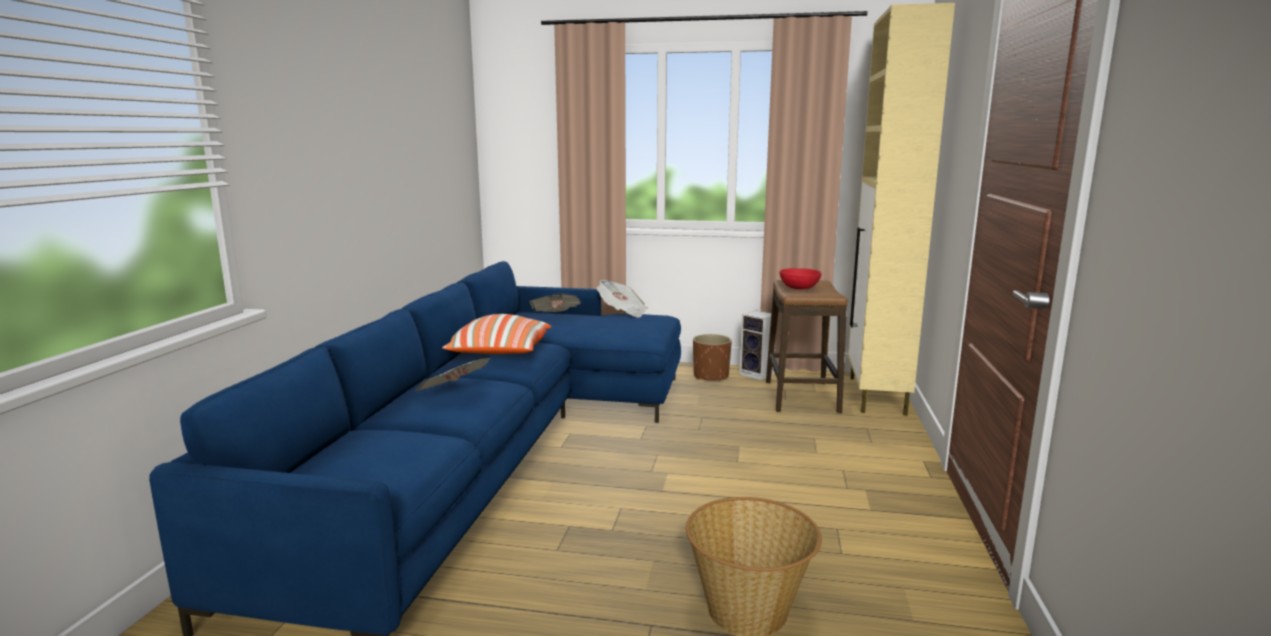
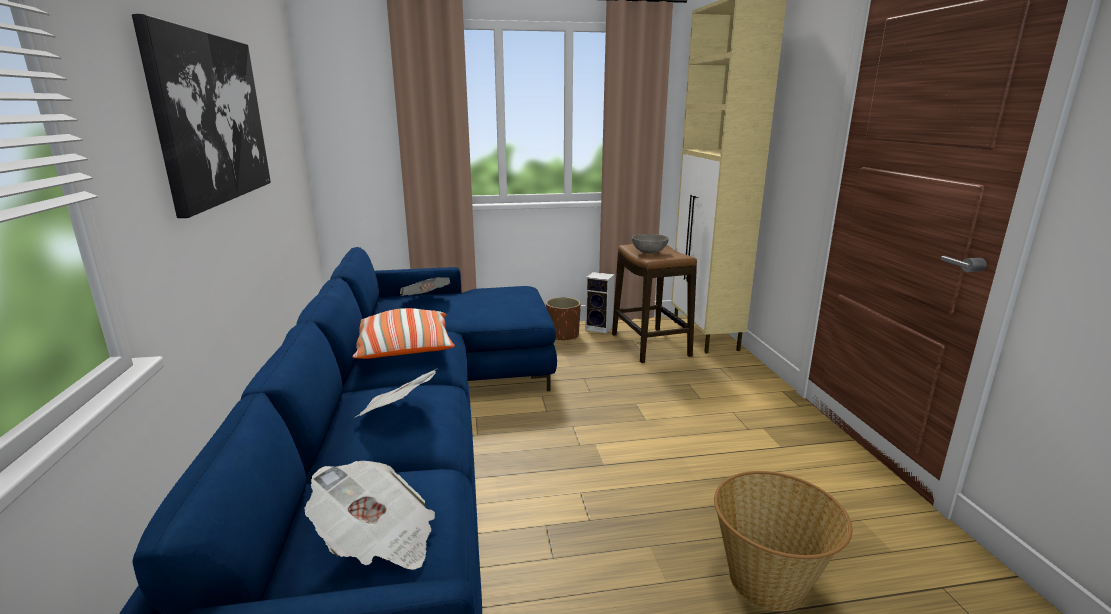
camera: 20 degrees left, 5 degrees up
(359, 136) = (212, 118): none -> picture
(622, 312) = (486, 287): newspaper -> newspaper (378, 540)
(799, 288) = (649, 252): red bowl -> grey bowl

